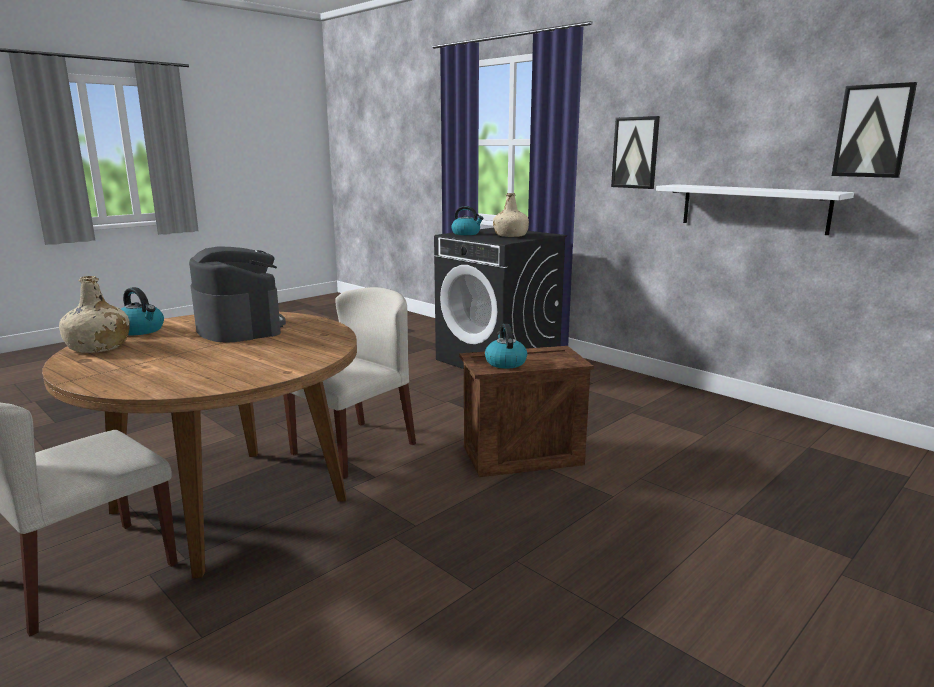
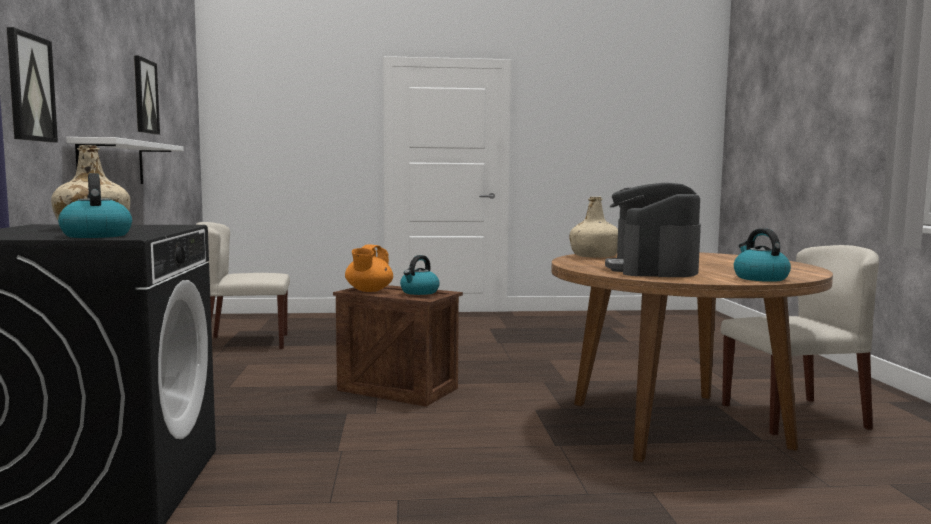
camera: 140 degrees left, 10 degrees down
(98, 347) = (792, 273): beige bottle -> beige bottle (594, 256)
(354, 448) = (524, 434): beige chair -> beige chair (246, 343)
(549, 353) = (368, 290): none -> orange teapot

